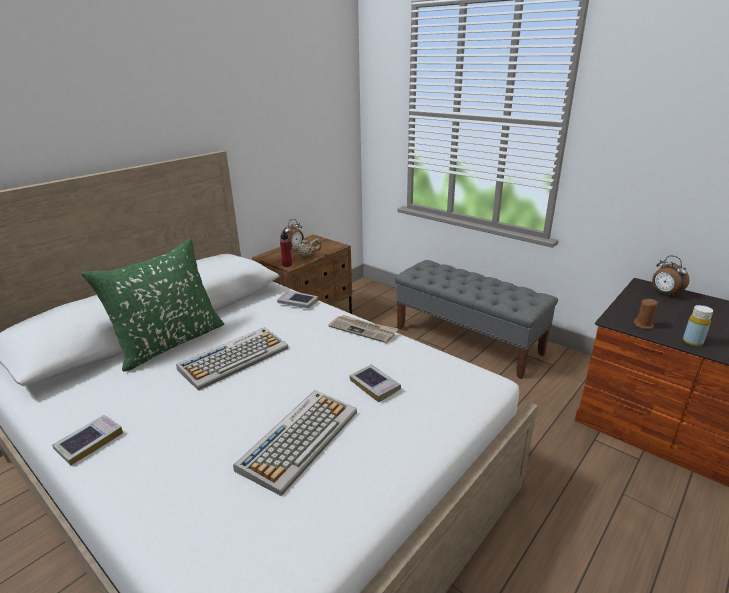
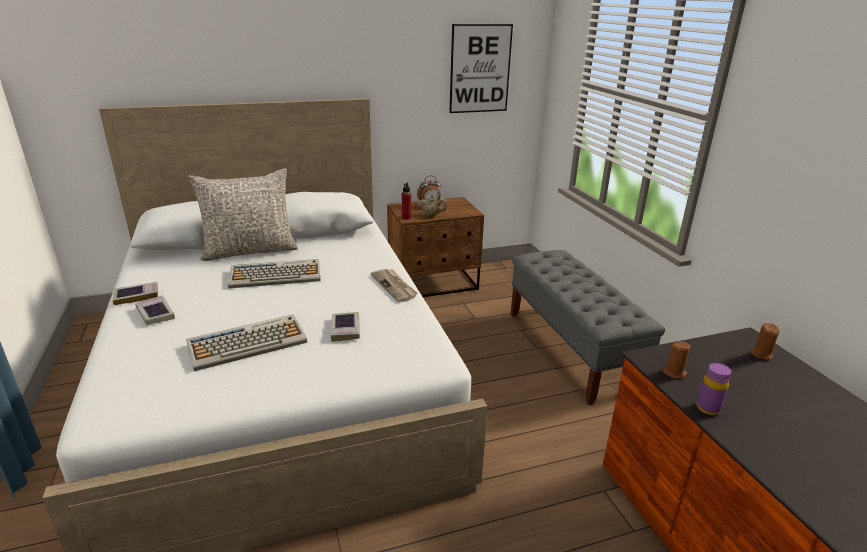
camera: 30 degrees right, 0 degrees up
(169, 342) = (250, 251): green pillow -> grey pillow
(297, 302) = (372, 249): book -> book (155, 314)
(311, 109) = (480, 69): none -> picture
(664, 293) = (761, 354): alarm clock -> brown candle
(692, 342) = (708, 408): yellow bottle -> purple bottle

